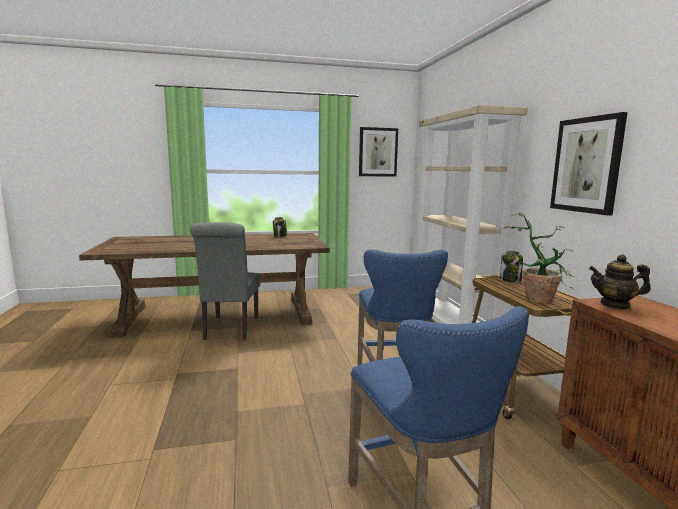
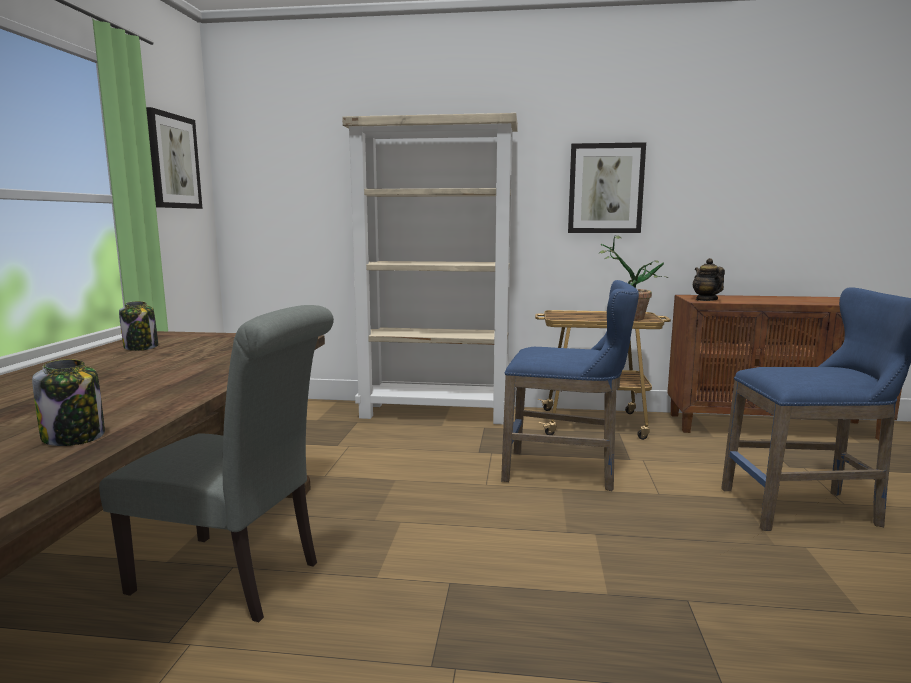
camera: 70 degrees left, 0 degrees up
(510, 280) = (561, 313): jar -> jar (74, 437)
(615, 305) = (706, 300): teapot -> teapot turned 135 degrees clockwise

